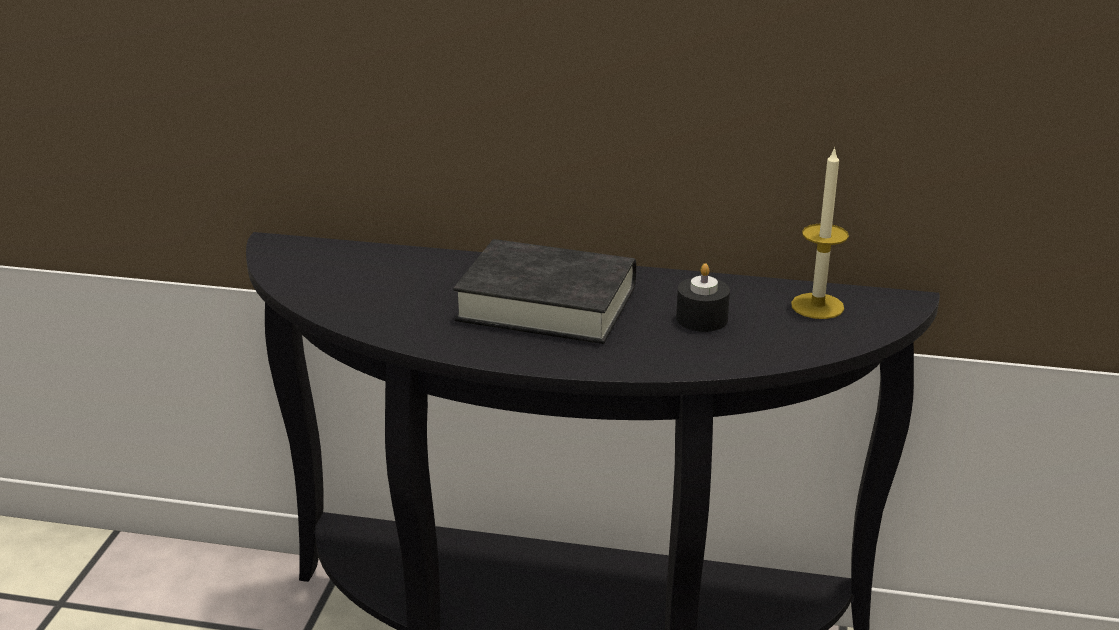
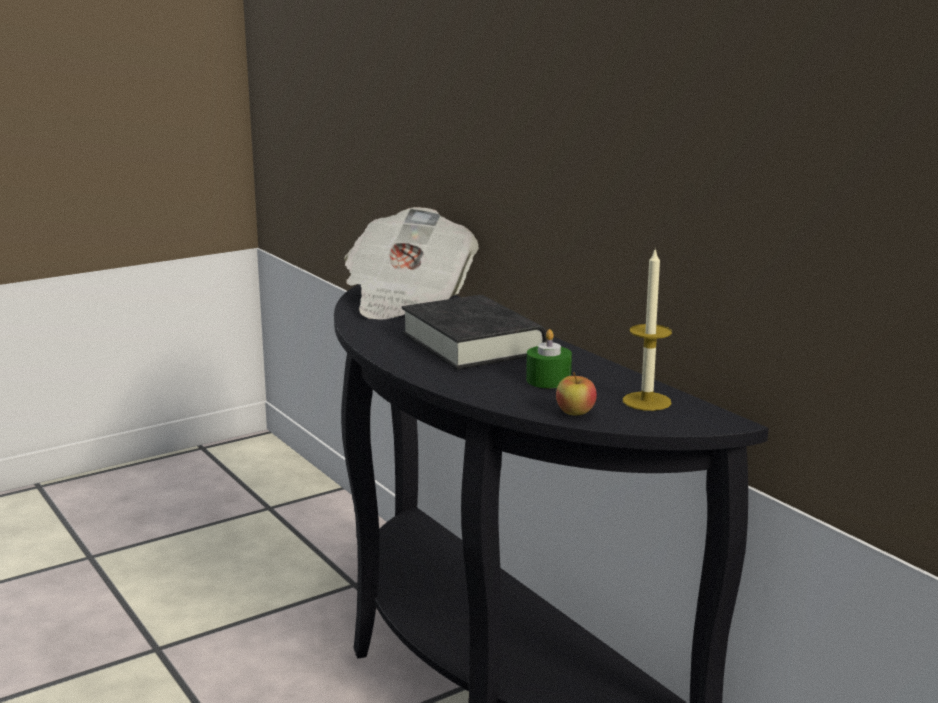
camera: 45 degrees right, 10 degrees down
(360, 272) = (407, 300): none -> newspaper
(702, 318) = (548, 380): black candle -> green candle
(798, 347) = (575, 413): none -> apple

